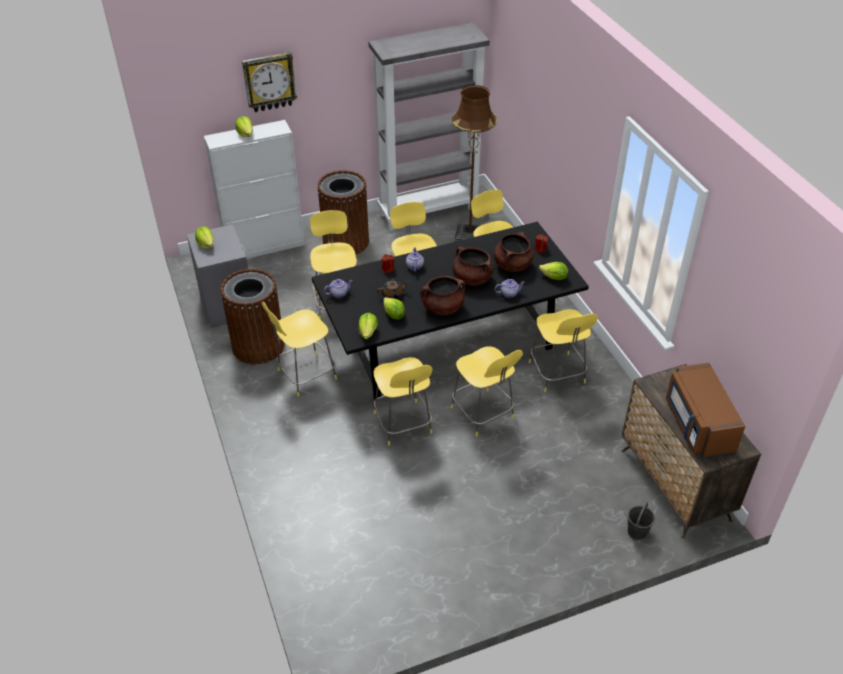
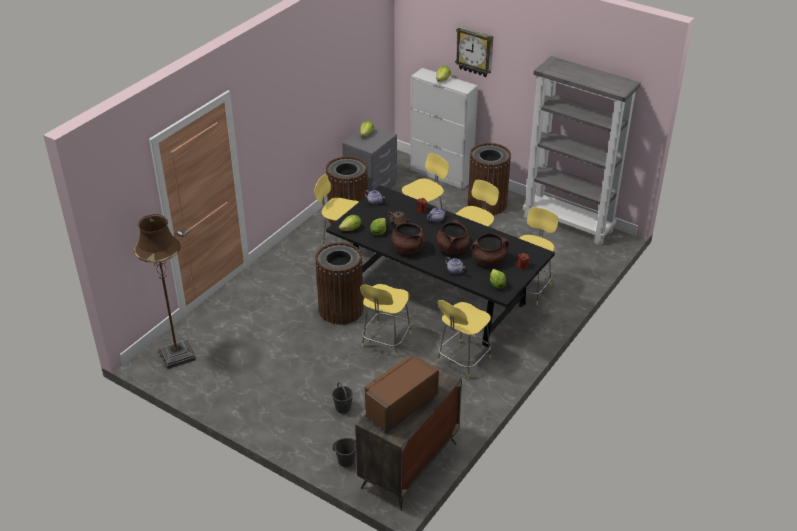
camera: 55 degrees right, 5 degrees down
(403, 424) = (341, 309): yellow stool -> brown trash can
(469, 236) = (564, 255): brown floor lamp -> brown floor lamp (177, 355)
(558, 496) = (343, 408): none -> grey bucket

